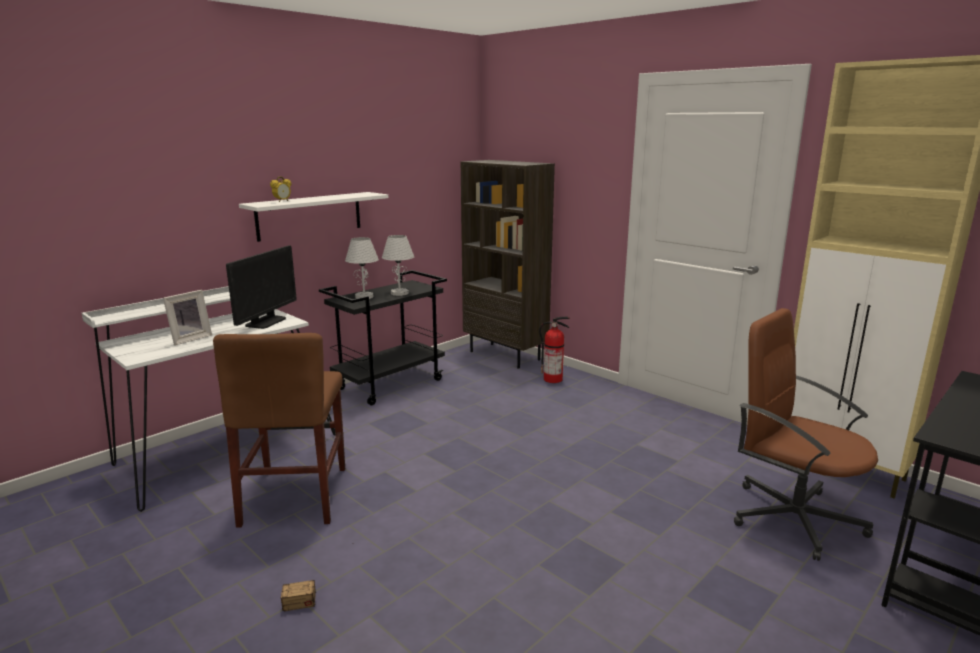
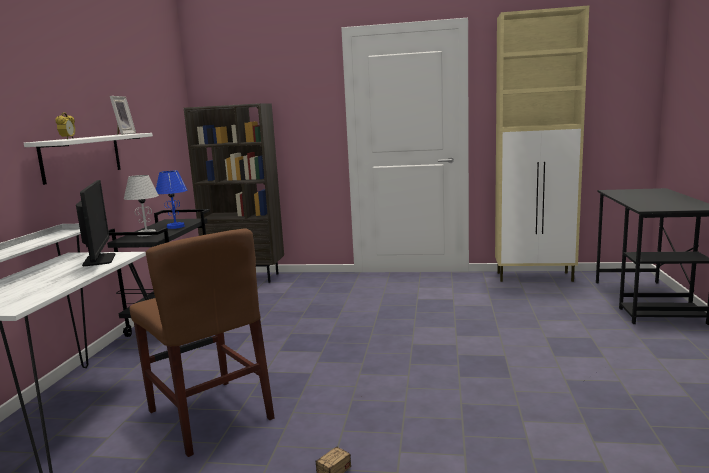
camera: 35 degrees left, 5 degrees down
(189, 338) = (40, 285): picture frame -> picture frame (123, 134)
(399, 293) = (175, 226): white table lamp -> blue table lamp
(553, 379) = (307, 281): fire extinguisher -> none
(793, 517) = (546, 304): brown office chair -> none

